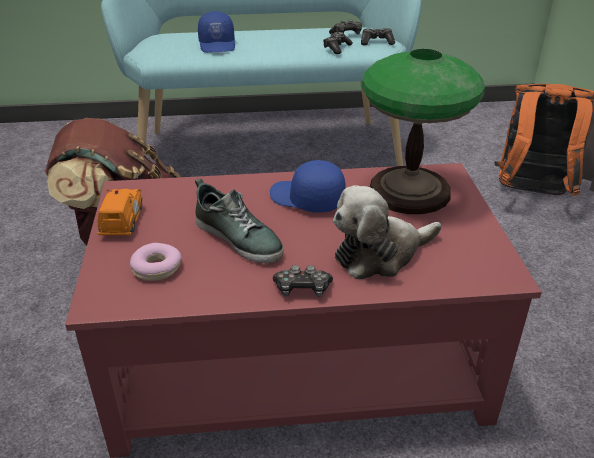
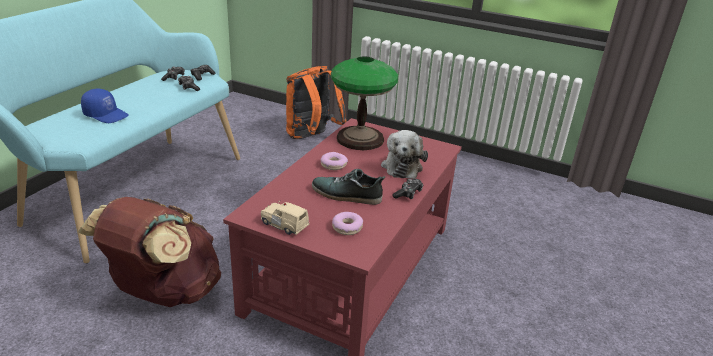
camera: 60 degrees left, 5 degrees down
(123, 221) = (284, 225): orange toy car -> beige toy car
(239, 237) = (346, 195): shoe -> shoe turned 150 degrees counterclockwise
(306, 199) = (333, 165): blue cap -> donut

